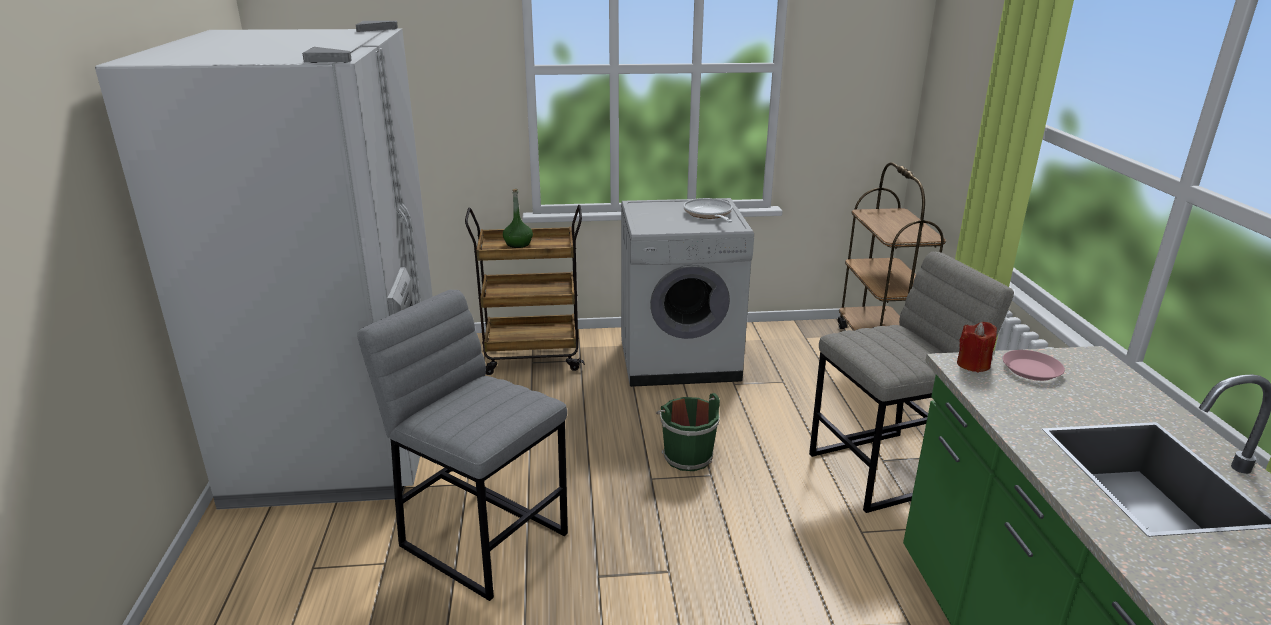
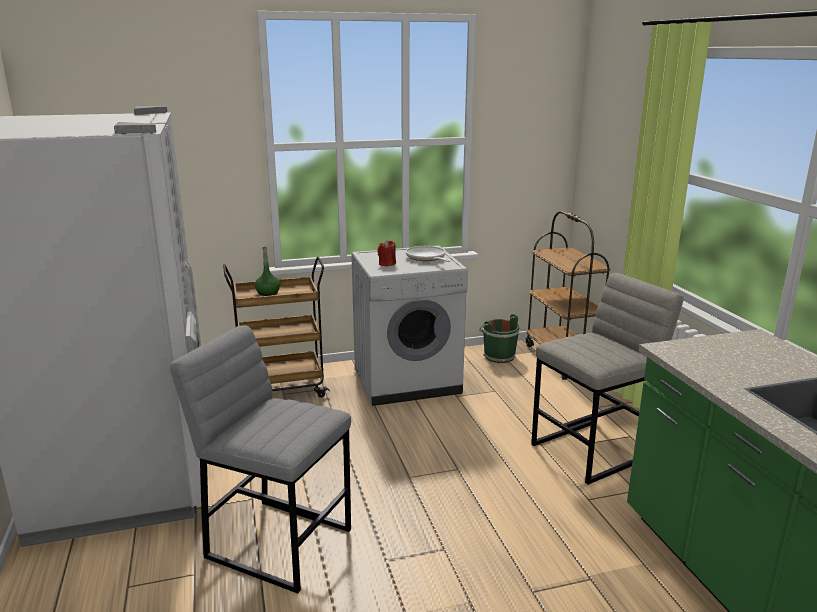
camera: 10 degrees left, 5 degrees down
(686, 455) = (433, 456): green bucket -> green bucket (498, 356)
(973, 364) = (676, 349): red candle -> red candle (387, 264)
(1031, 369) = (718, 349): pink plate -> none

